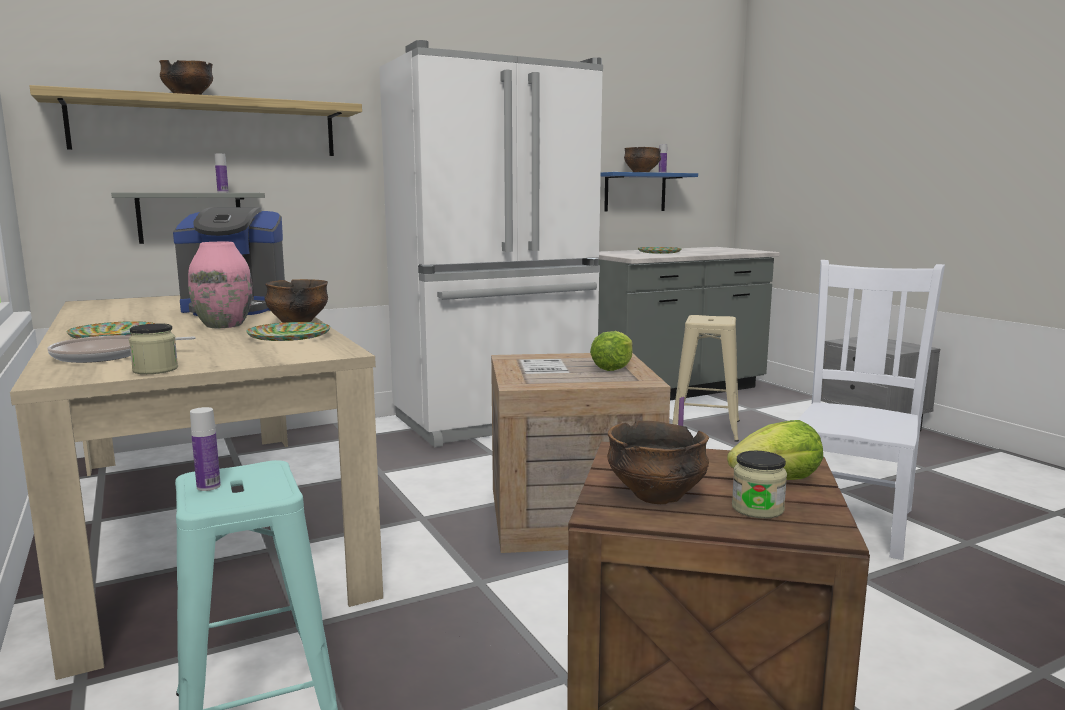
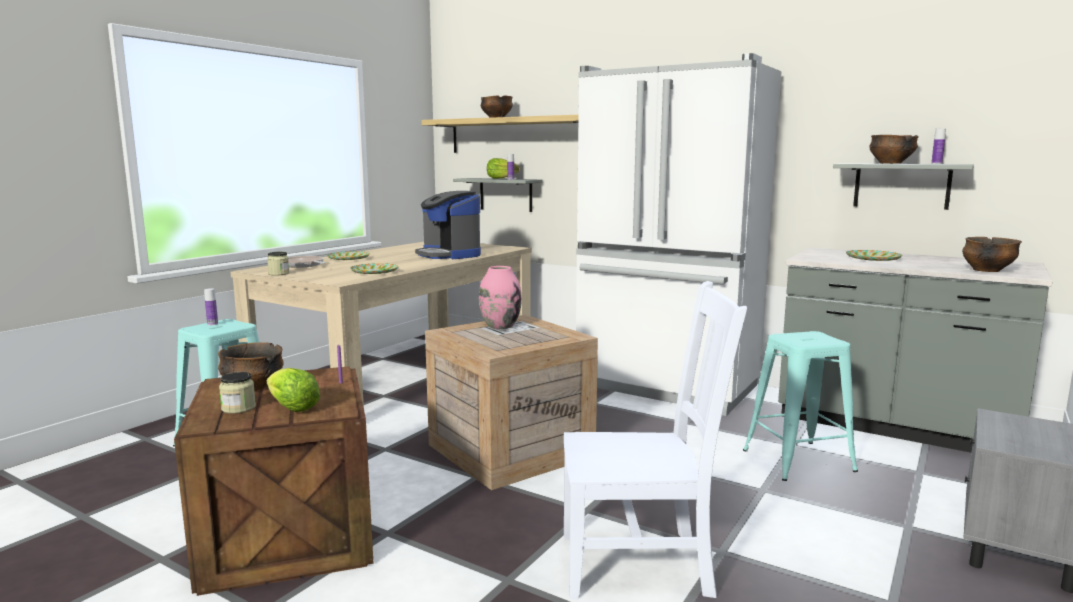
camera: 60 degrees right, 0 degrees up
(223, 325) = (395, 261): pink vase -> pink vase (500, 326)
(297, 322) = (421, 266): bowl -> bowl (987, 270)
(612, 368) = (527, 340): lettuce -> lettuce (501, 178)
(635, 192) = (901, 185): blue shelf -> grey shelf
(705, 428) = (798, 460): beige stool -> turquoise stool

